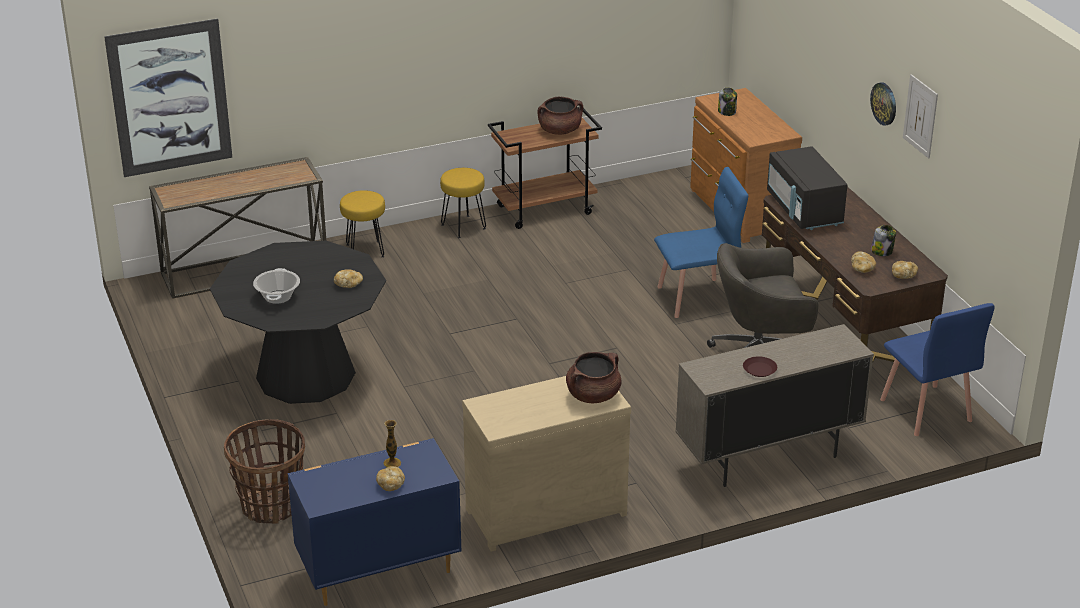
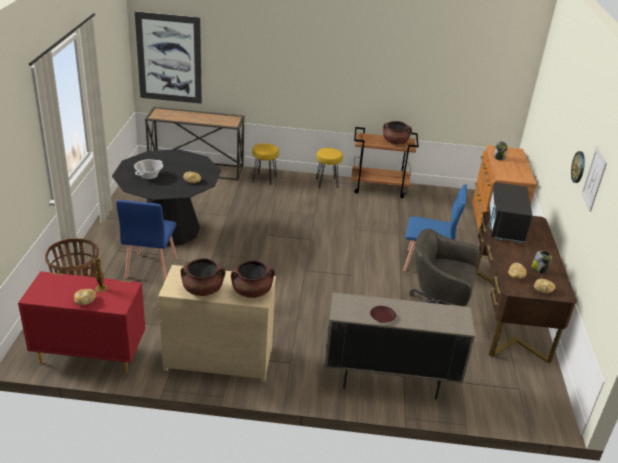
camera: 25 degrees right, 0 degrees up
(377, 571) = (89, 355): blue dresser -> red dresser
(534, 415) = (203, 290): none -> brown cooking pot
(925, 411) = (526, 392): blue chair -> blue chair (151, 268)

